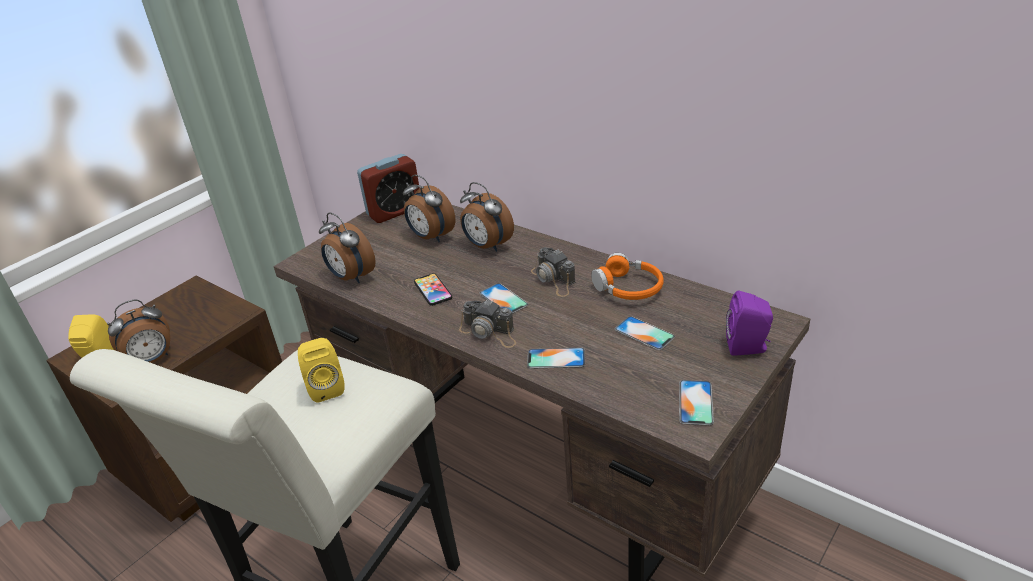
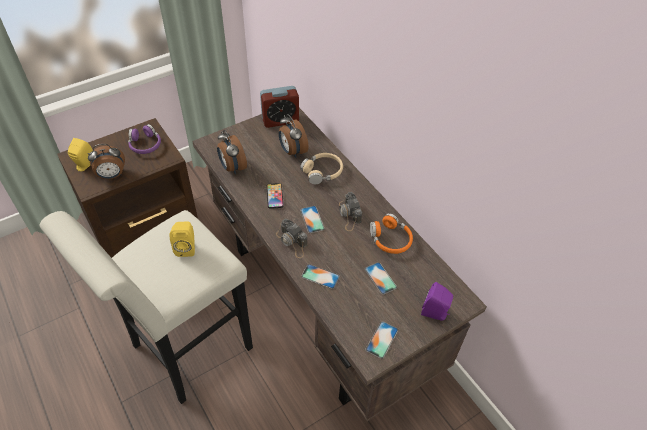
camera: 15 degrees right, 15 degrees up
(193, 309) = (145, 144): none -> purple headphones
(487, 246) = (322, 172): alarm clock -> beige headphones

